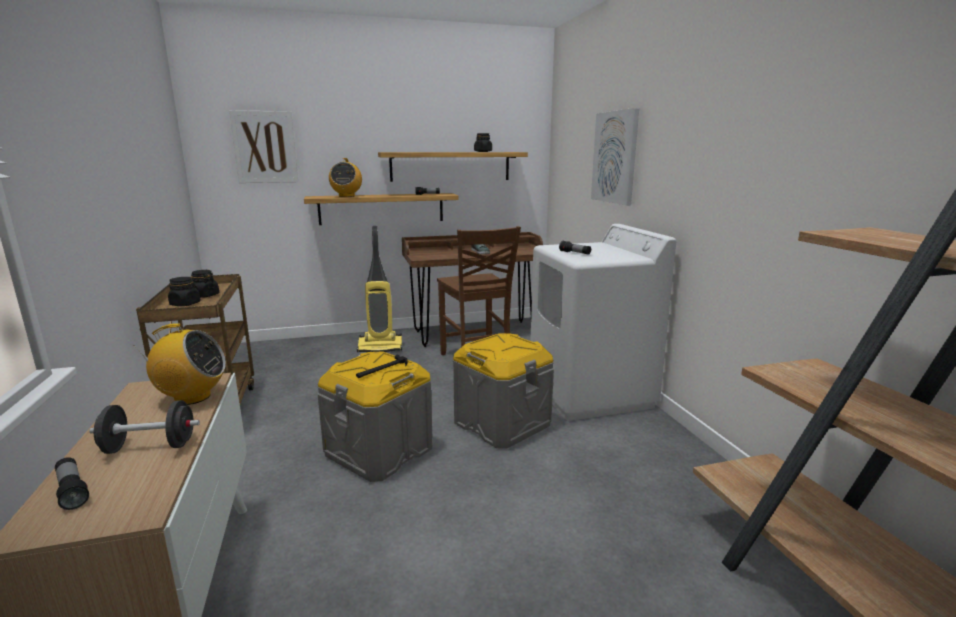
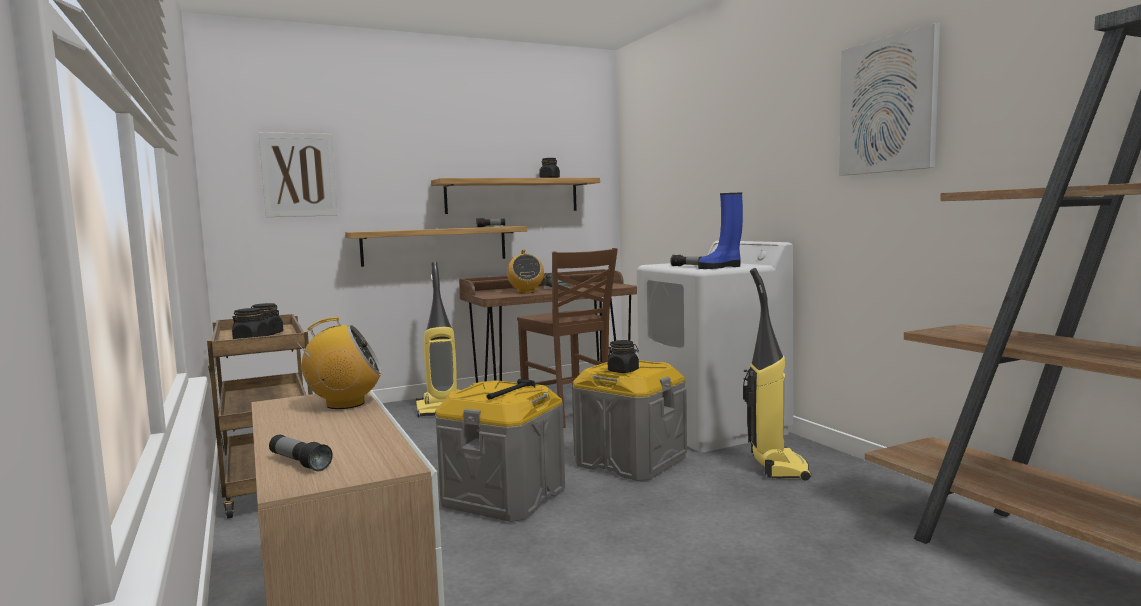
camera: 10 degrees left, 10 degrees down
(150, 447) = (345, 434): black dumbbell -> none
(346, 196) = (397, 230): radio -> radio (526, 292)
(495, 351) = (623, 371): none -> black jar
(601, 258) = (721, 267): none -> blue boot
(615, 157) = (707, 173): picture -> picture (888, 105)
(627, 447) = (777, 466): none -> vacuum cleaner

